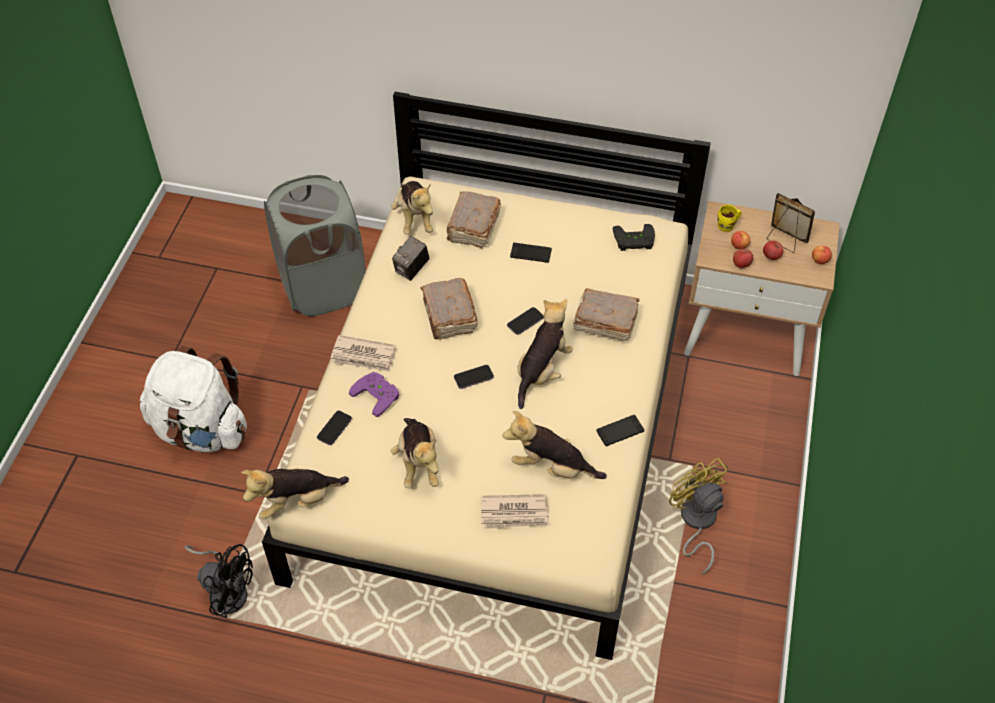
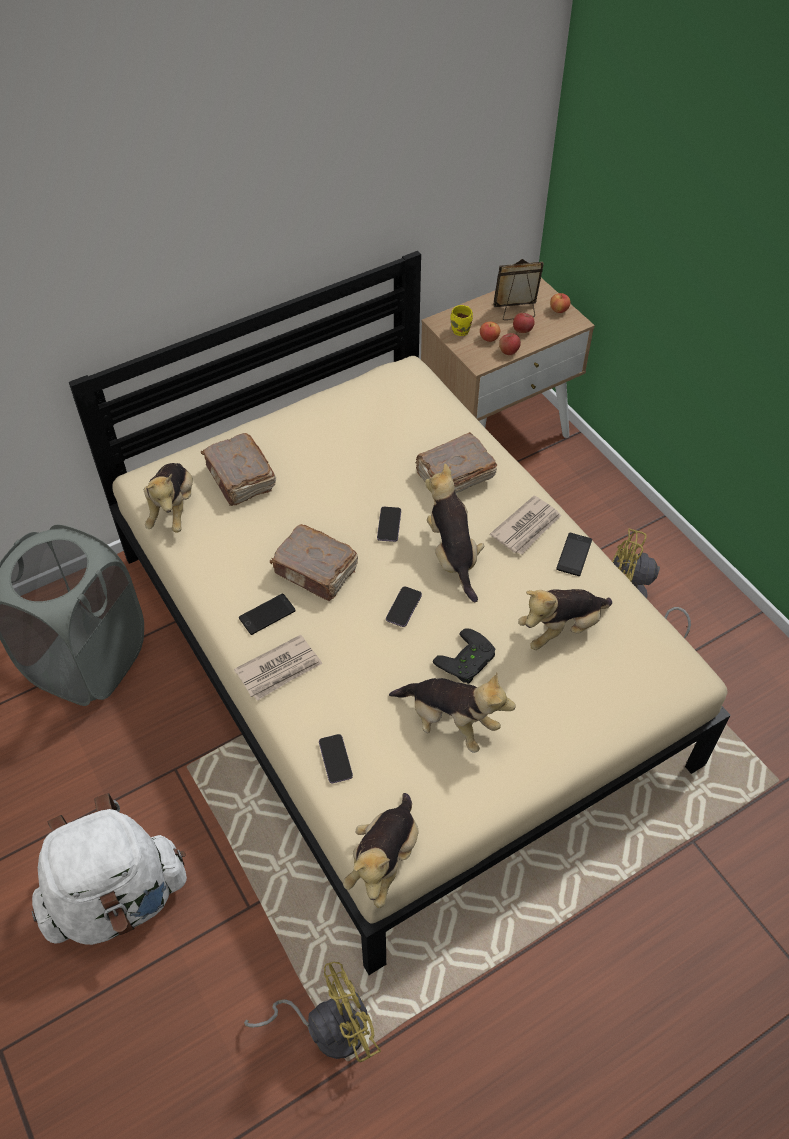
camera: 45 degrees left, 0 degrees up
(226, 590) = (327, 1027): black fan -> yellow fan
(378, 394) = (337, 692): purple game controller -> none
(412, 269) = (228, 556): camera -> none
(415, 218) = (173, 509): plush toy -> plush toy turned 60 degrees clockwise
(515, 513) = (583, 694): newspaper -> newspaper (527, 527)
(530, 253) = (320, 464): phone -> phone (267, 614)
(634, 241) = (395, 395): black game controller -> black game controller (468, 661)

